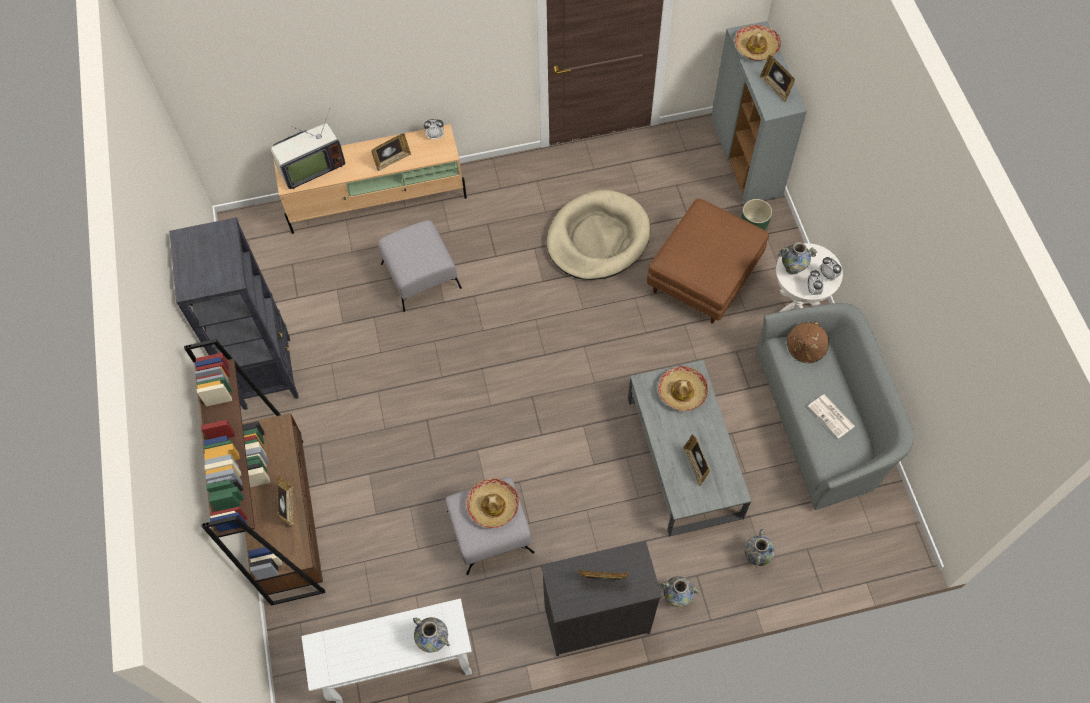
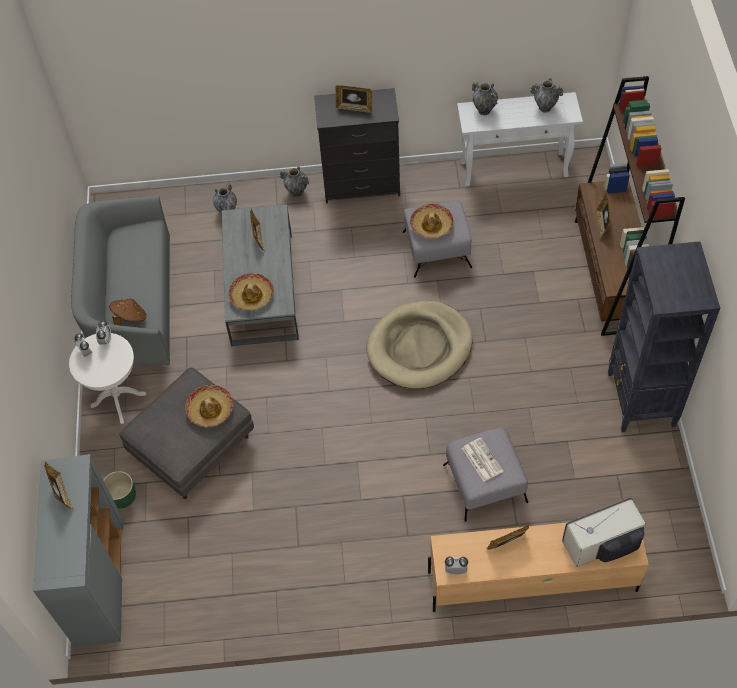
camera: 170 degrees left, 5 degrees down
(598, 238) = (290, 502): beige dog bed -> beige dog bed (419, 347)
(703, 277) = (193, 446): brown ottoman -> grey ottoman
(756, 47) = (60, 552): hat -> hat (210, 409)
(792, 269) = (116, 362): vase -> vase (545, 108)
(831, 416) = (131, 261): newspaper -> newspaper (481, 459)

